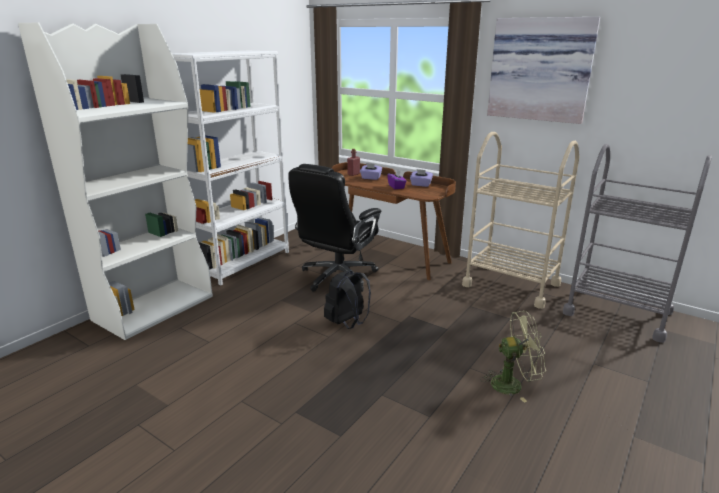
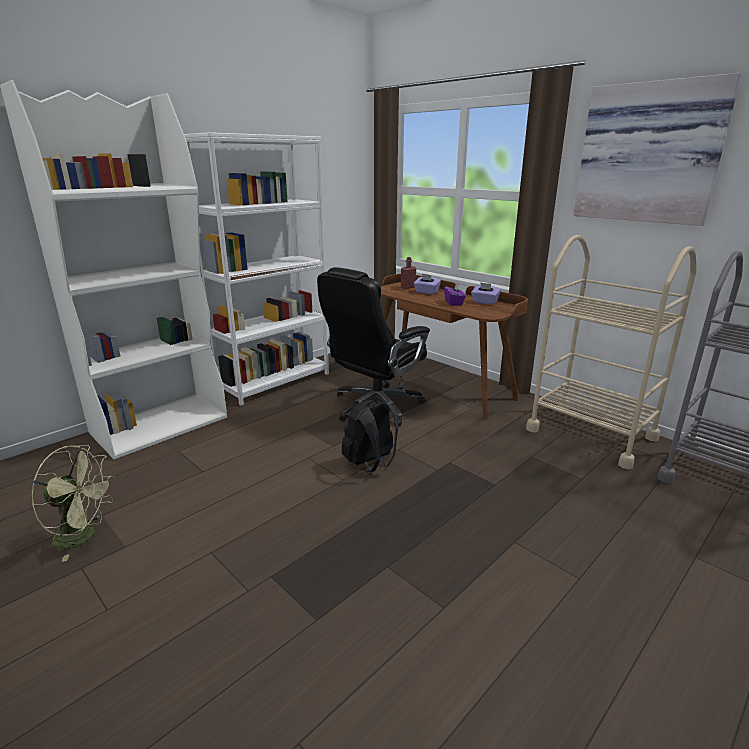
camera: 10 degrees right, 0 degrees up
(512, 384) = (571, 574): green fan -> green fan (84, 536)

